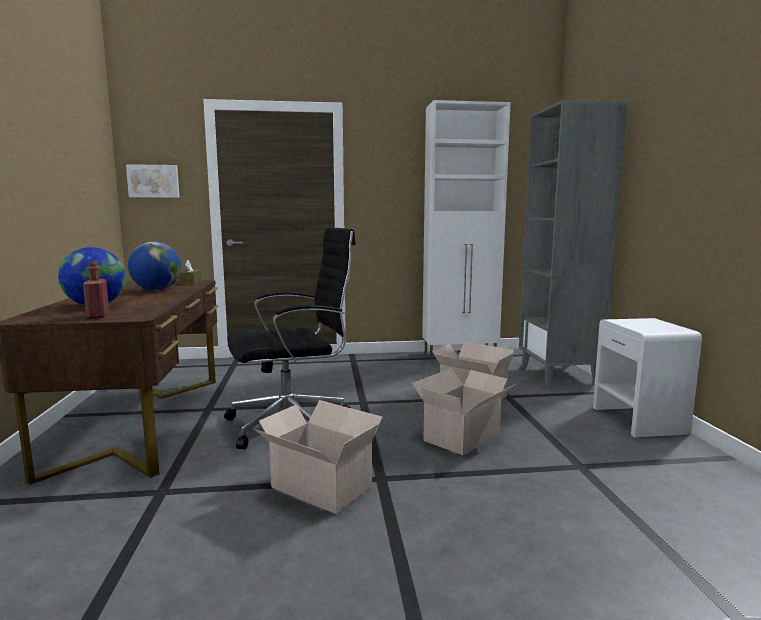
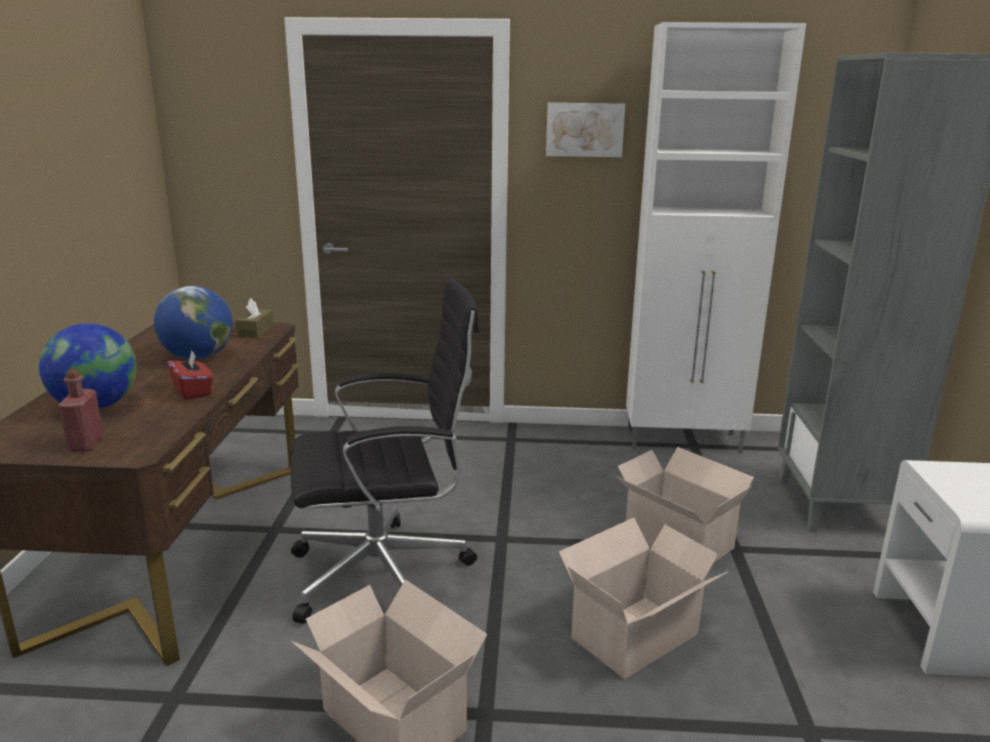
camera: 10 degrees right, 10 degrees up
(153, 181) = (214, 150): picture -> picture (584, 129)
(161, 299) = (193, 391): none -> red tissue box

